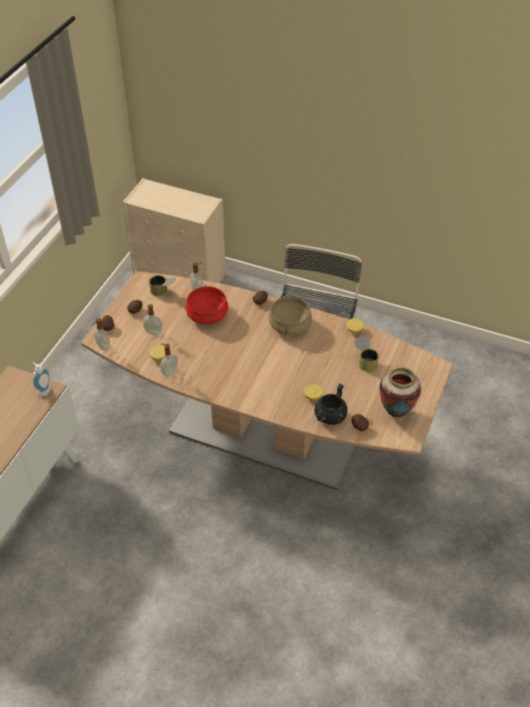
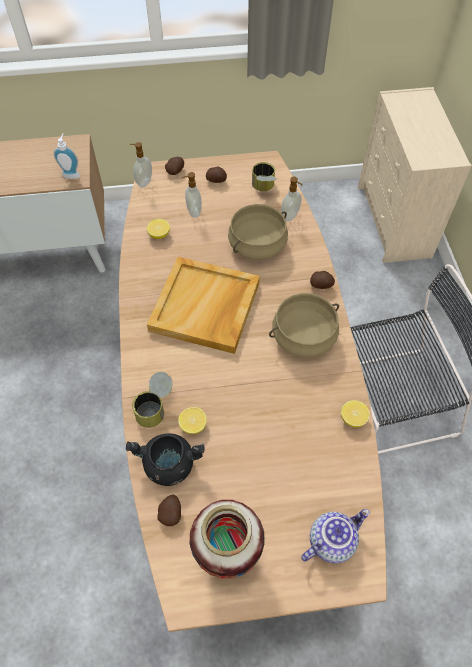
camera: 60 degrees right, 10 degrees up
(169, 372) = (143, 255): soap dispenser -> none
(207, 315) = (257, 245): red cooking pot -> beige cooking pot
(236, 358) = (205, 307): none -> beige tray
(365, 361) = (303, 461): can -> can (155, 407)
(413, 370) = (331, 540): none -> teapot

